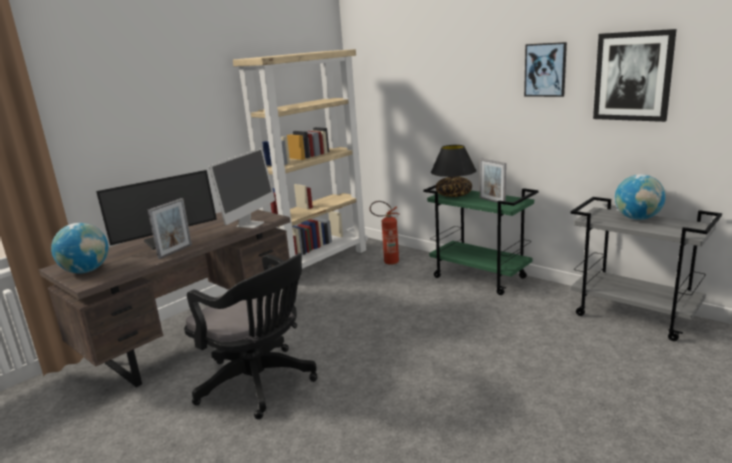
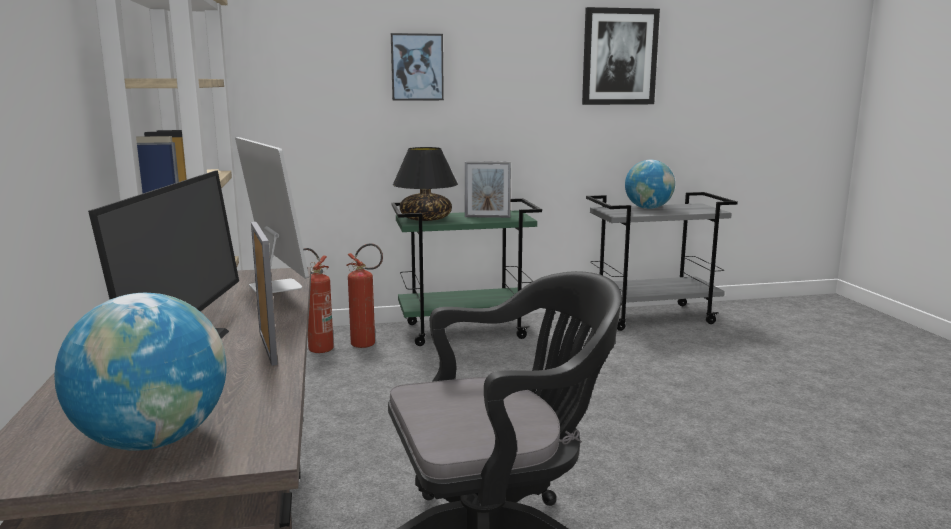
camera: 55 degrees left, 5 degrees down
(414, 267) = (367, 345): none -> fire extinguisher
(545, 70) = (523, 47): picture -> picture (417, 67)

